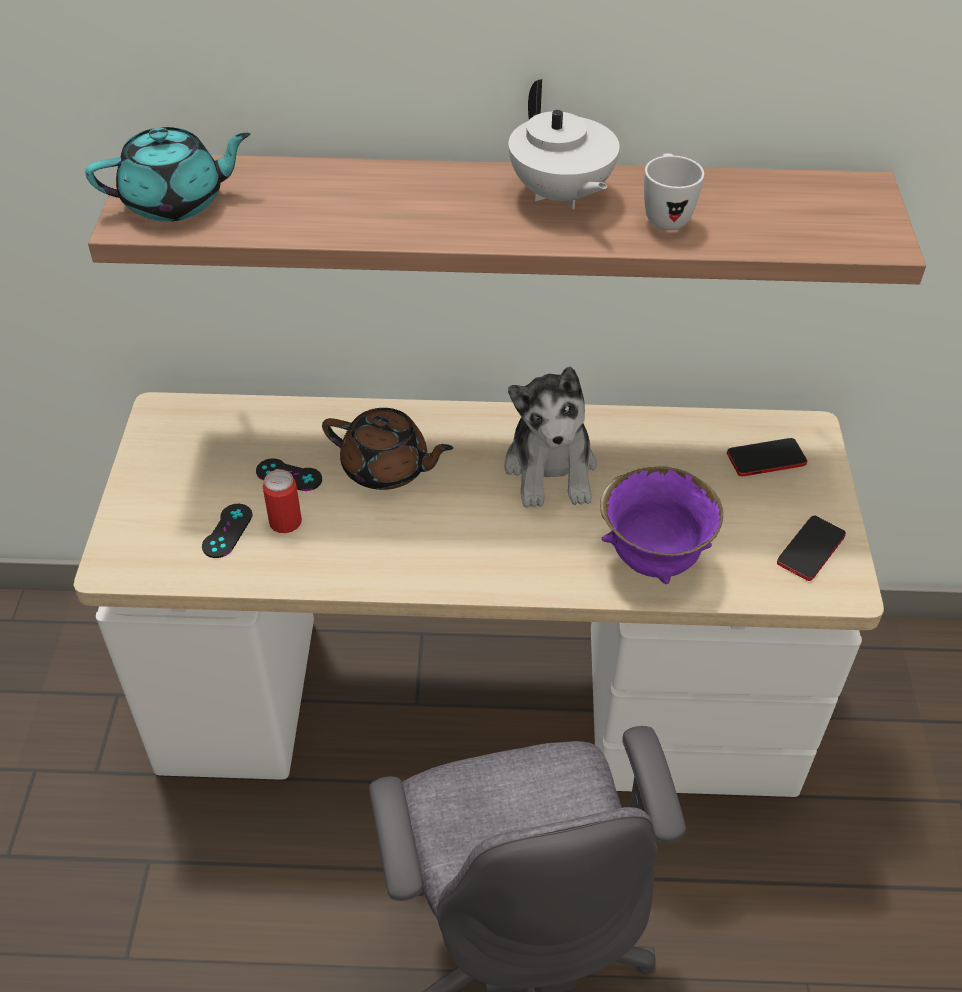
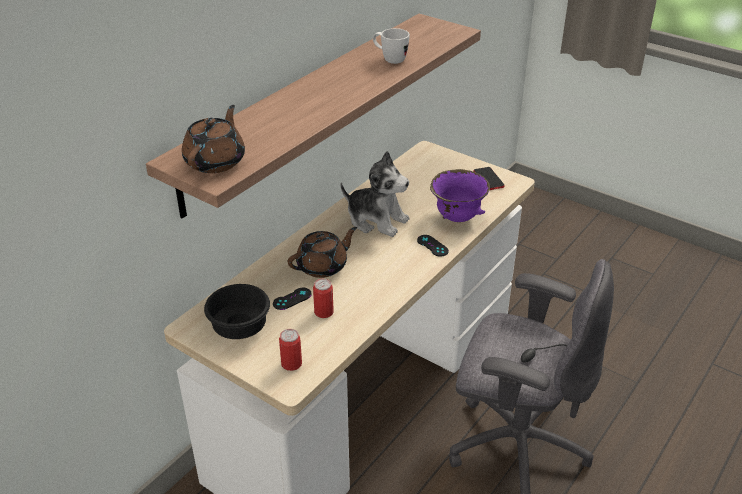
camera: 55 degrees left, 10 degrees down
(155, 545) = (291, 364): none -> can
(176, 202) = (216, 161): turquoise teapot -> brown teapot
(195, 455) = (240, 326): none -> black bowl
(227, 531) = (308, 334): black game controller -> black game controller (432, 246)
(560, 195) = (346, 74): white teapot -> none
(766, 458) = (430, 166): phone -> none

